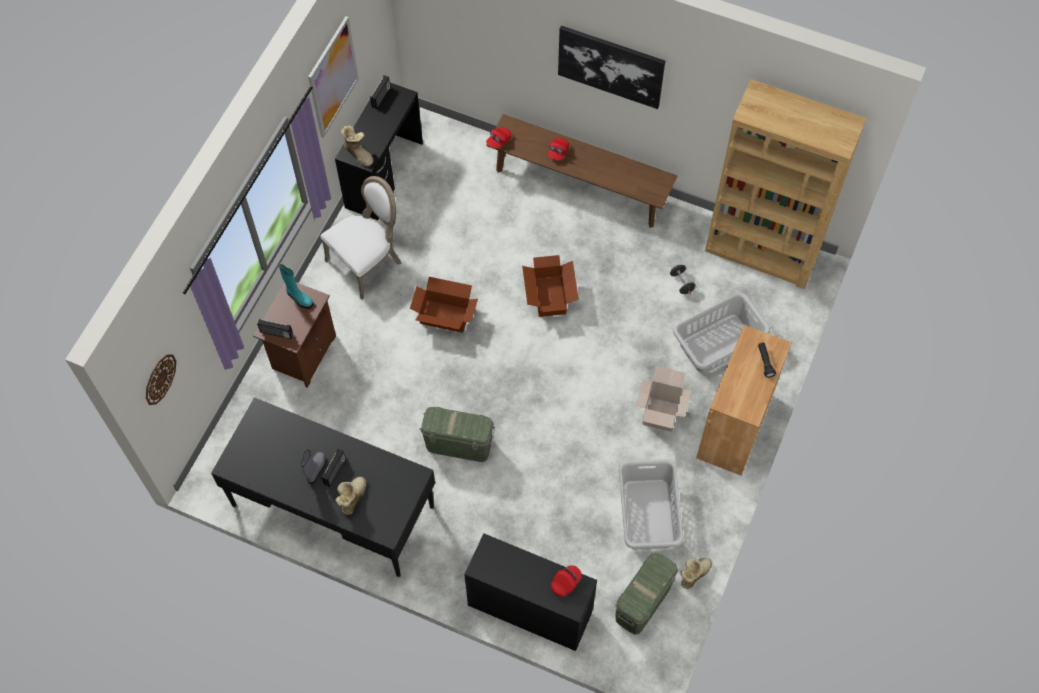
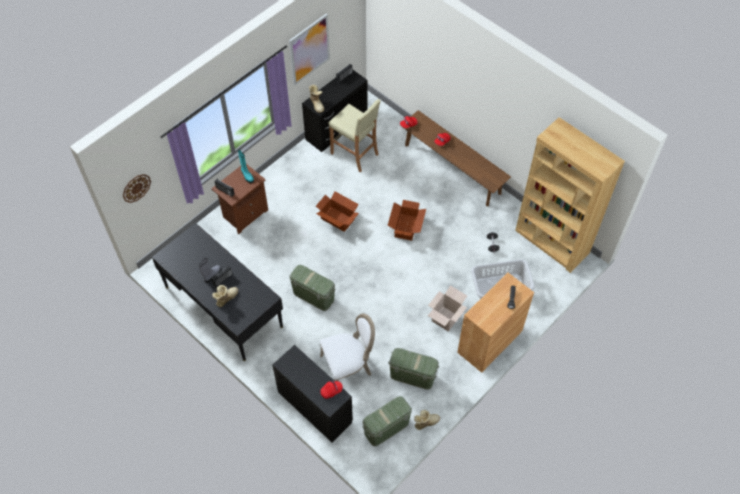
camera: 20 degrees right, 5 degrees down
(367, 262) = (305, 174): white chair -> white chair (348, 366)
(429, 208) = (355, 154): none -> beige stool
(611, 66) = (481, 90): picture -> none
(648, 514) = (412, 376): grey laundry basket -> green storage box

